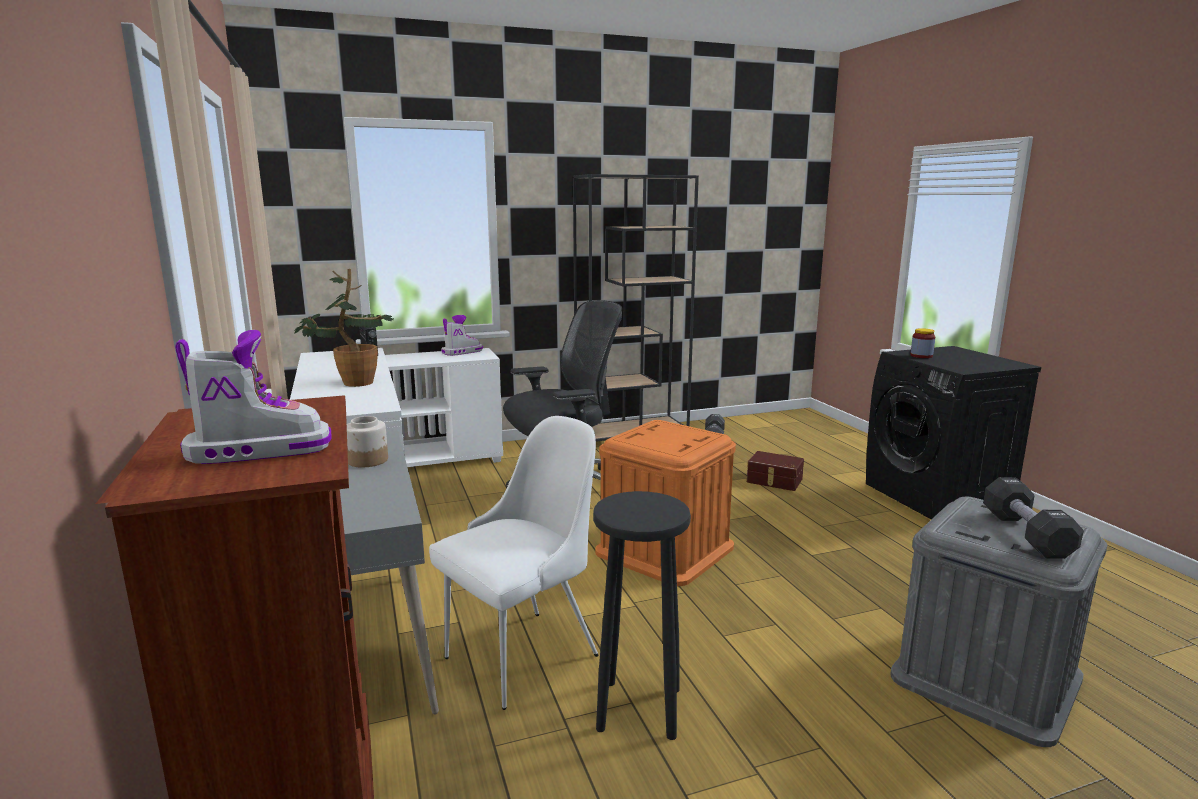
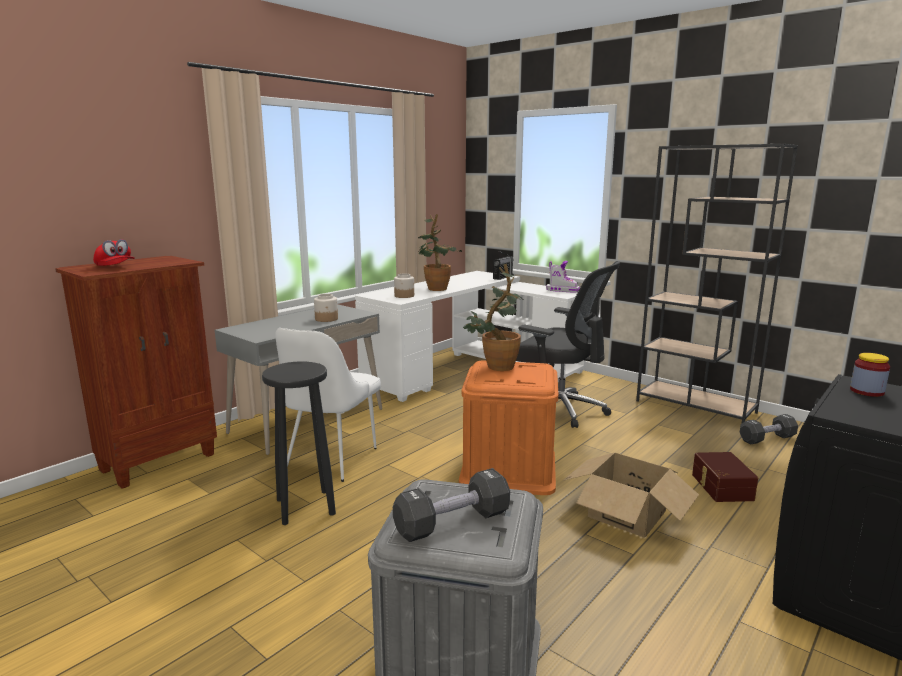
camera: 60 degrees right, 0 degrees up
(259, 450) = (115, 267): boot -> red cap
(357, 401) = (404, 296): none -> jar
(522, 656) = (331, 460): white chair -> white chair turned 90 degrees clockwise
(646, 439) = (495, 368): none -> potted plant
(789, 527) = (626, 513): none -> cardboard box

